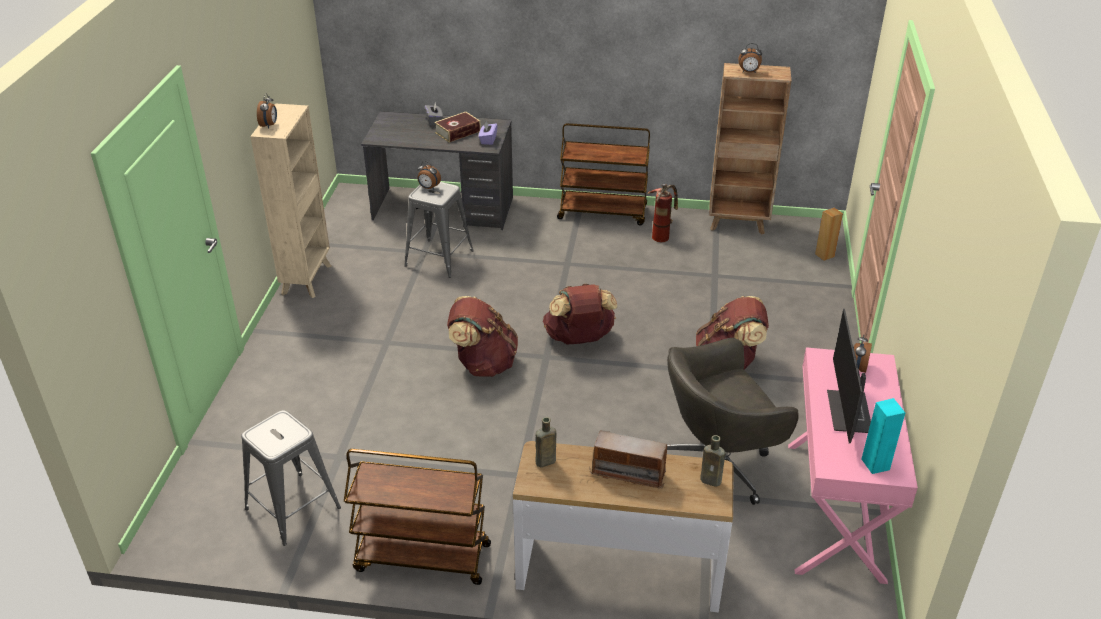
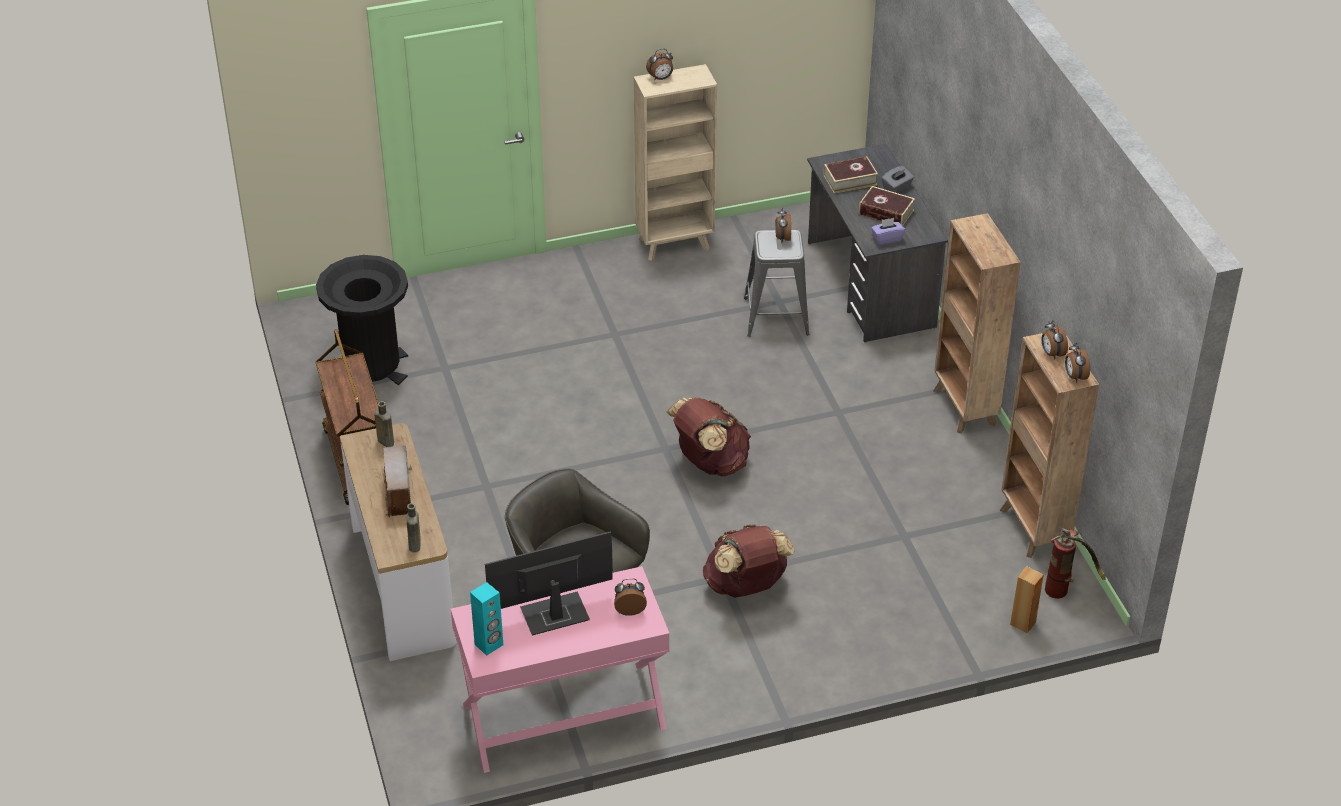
camera: 65 degrees right, 5 degrees up
(293, 508) = (371, 367): grey stool -> black trash can
(406, 135) = (850, 180): none -> book
(483, 364) = (625, 409): brown backpack -> none
(603, 212) = (964, 408): brown cart -> brown bookcase
(662, 234) = (958, 469): fire extinguisher -> fire extinguisher (1065, 589)
(777, 71) = (1074, 376): none -> alarm clock

